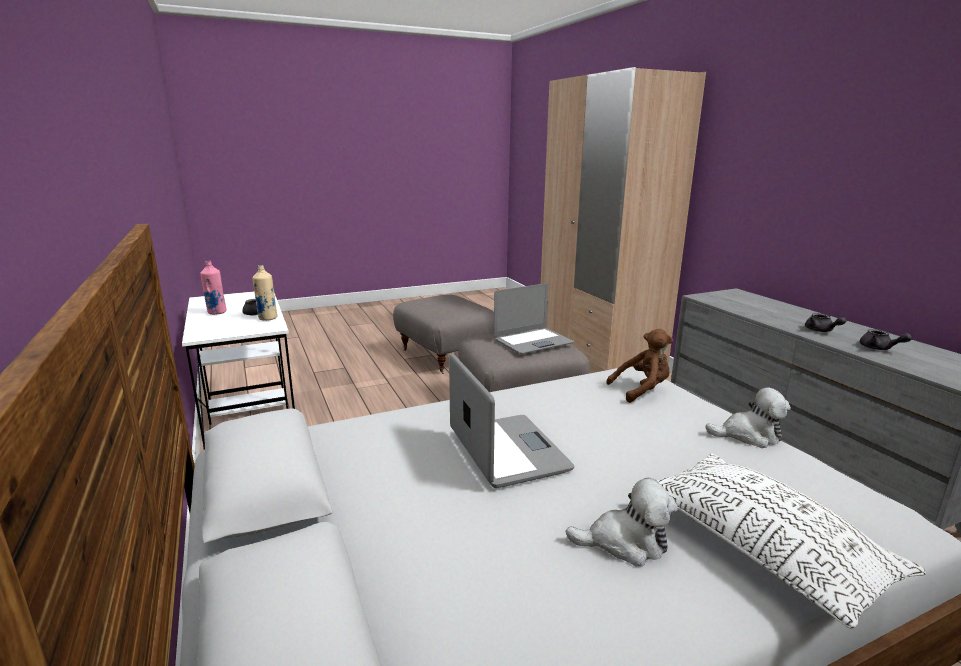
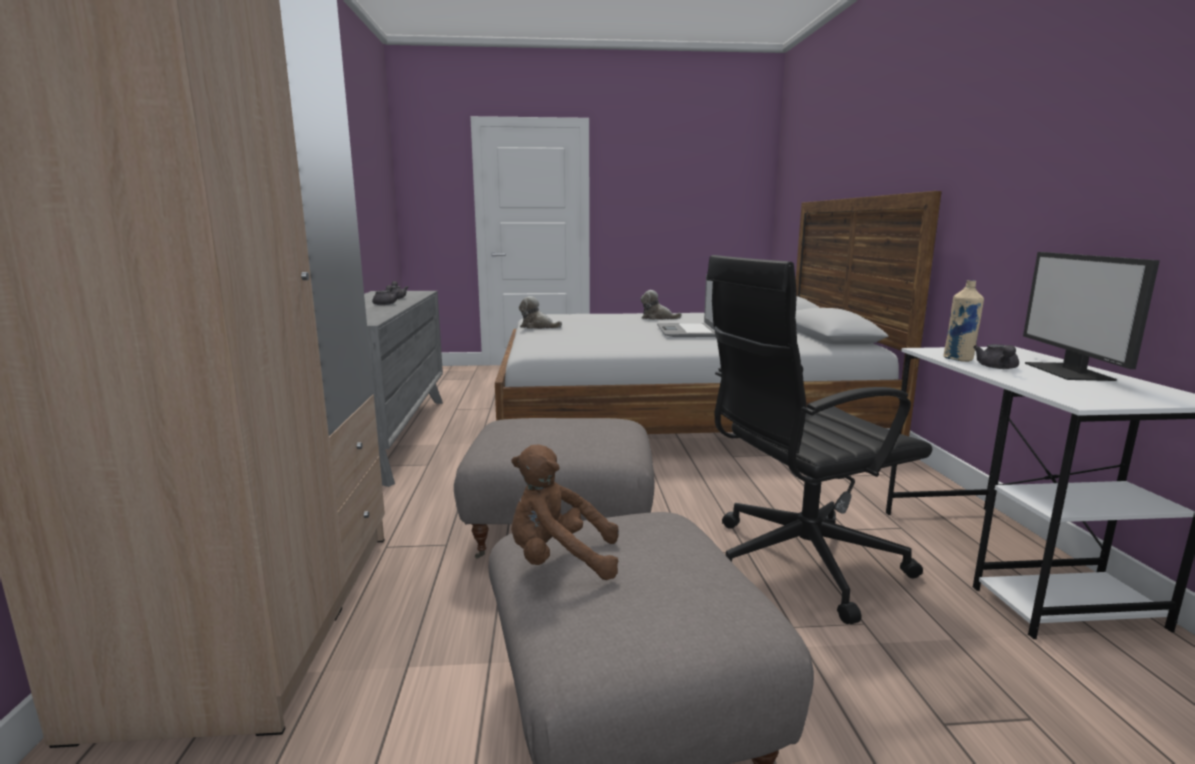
camera: 160 degrees left, 5 degrees down
(216, 312) = (1070, 372): pink bottle -> monitor
(379, 408) = (798, 563): none -> black office chair
(533, 342) = (545, 427): laptop -> none
(642, 390) = (555, 341): brown plush toy -> brown plush toy (559, 561)
(761, 547) = (606, 315): white pillow -> none

